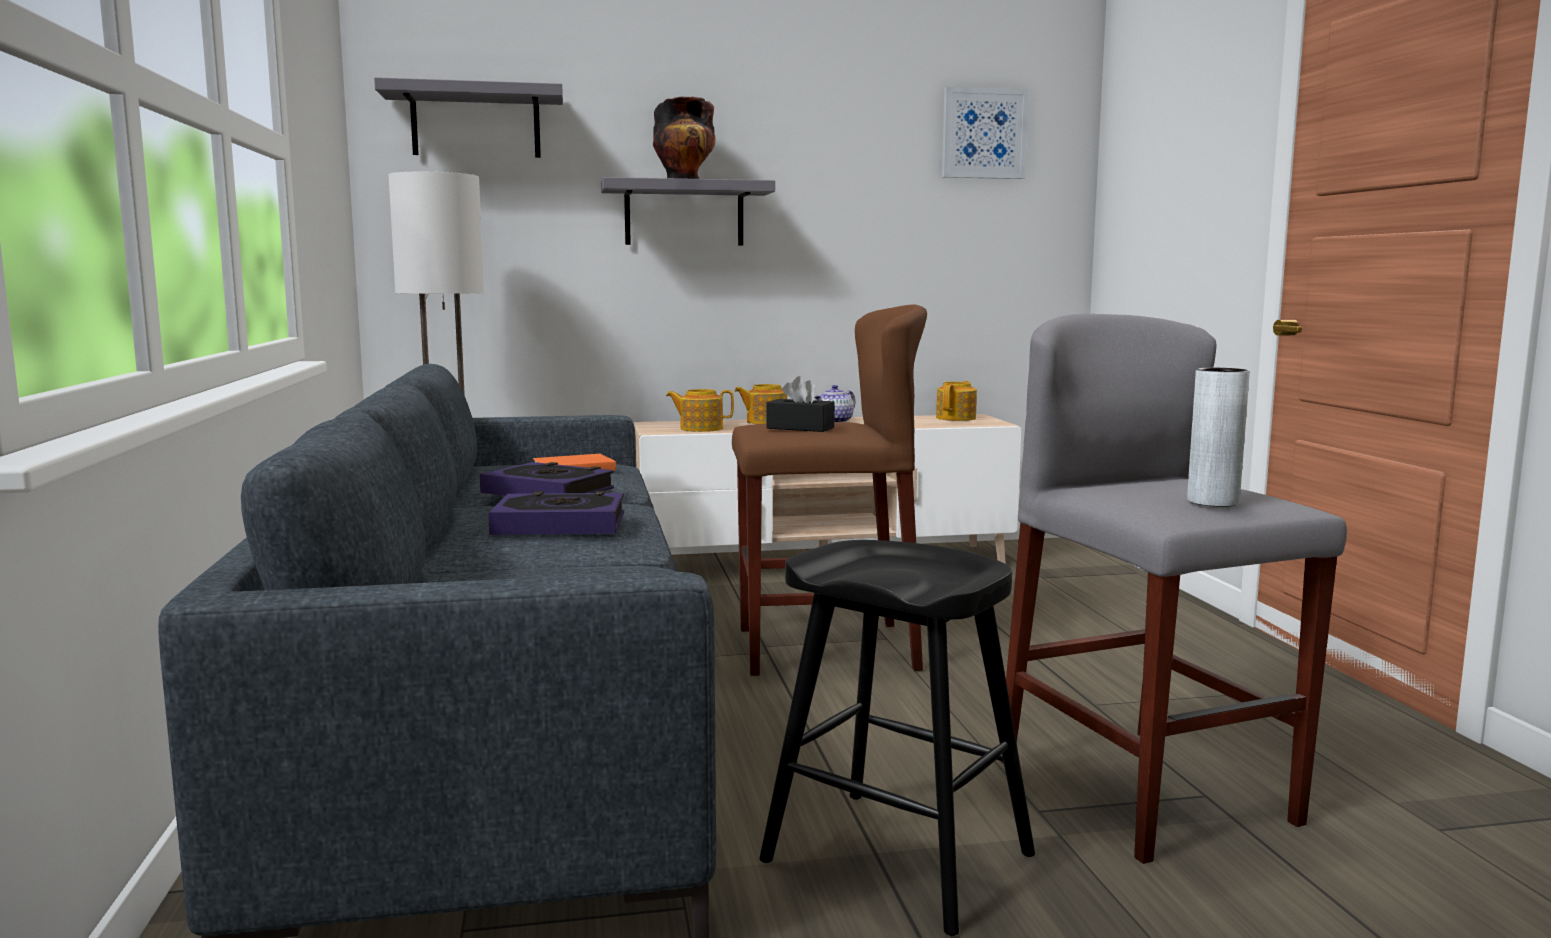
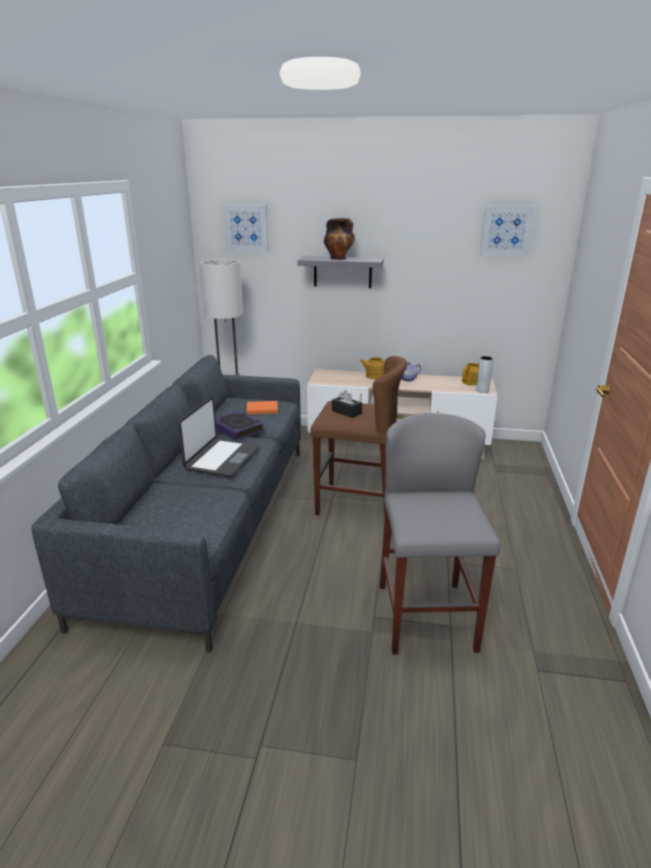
camera: 20 degrees right, 15 degrees up
(476, 123) = (246, 227): grey shelf -> picture
(559, 524) = (221, 458): book -> laptop
(700, 428) = (339, 380): teapot -> none
(897, 857) = (302, 627): black stool -> none
(1212, 502) = (442, 522): grey vase -> grey vase (482, 391)

